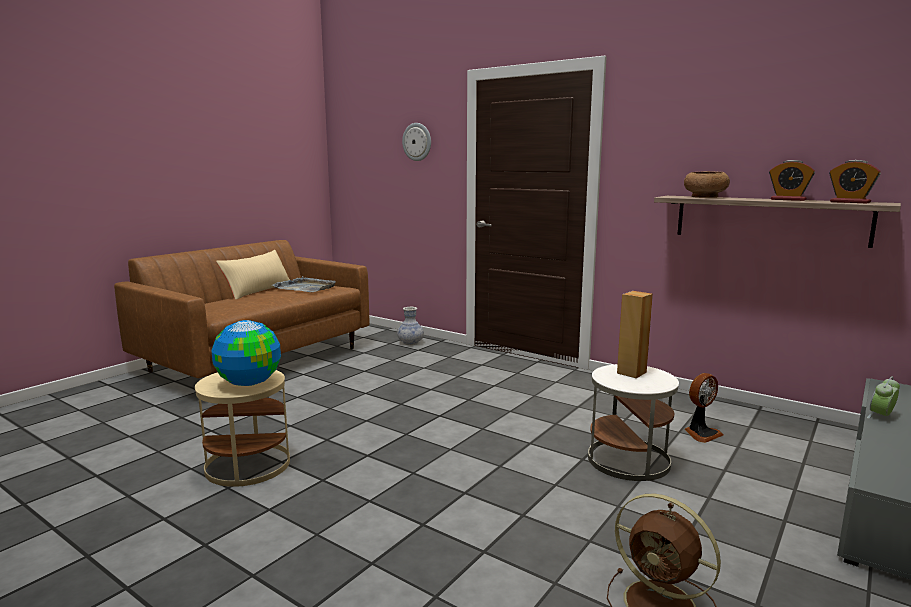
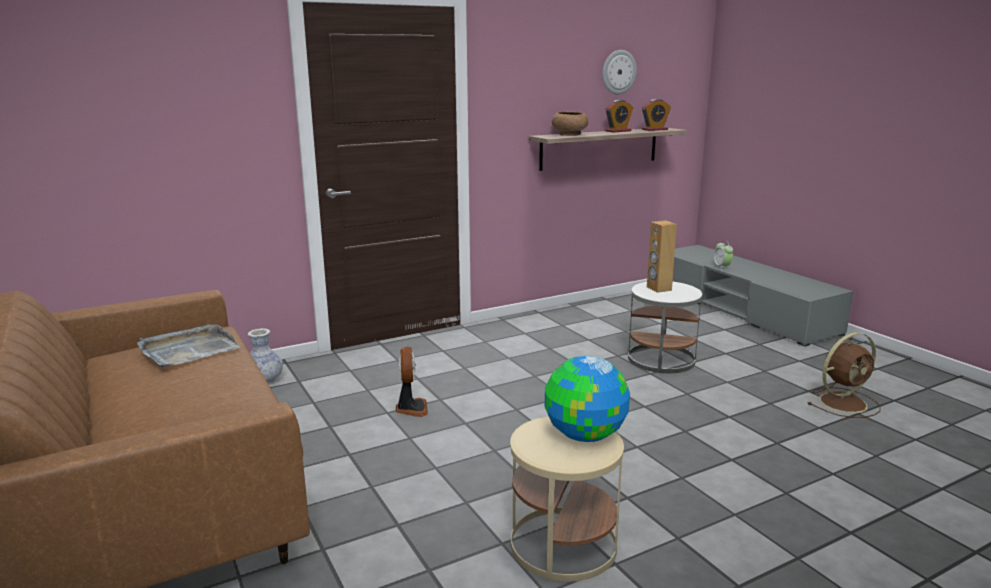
camera: 65 degrees left, 5 degrees up
(258, 291) = (128, 387): beige pillow -> none
(417, 142) = (201, 86): wall clock -> wall clock (618, 72)
(701, 433) = (632, 326): fan -> fan (411, 408)

